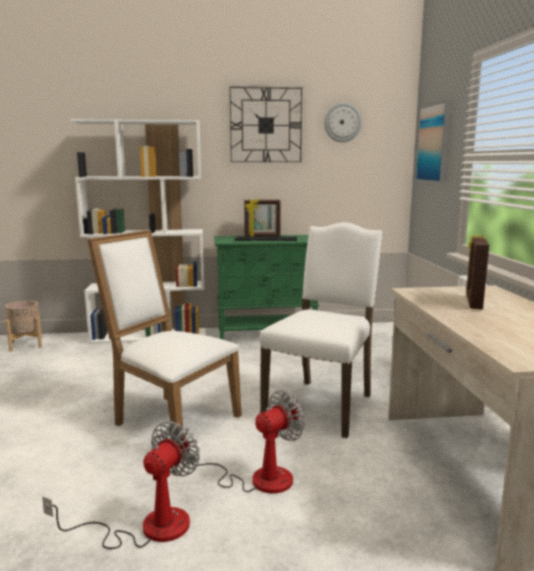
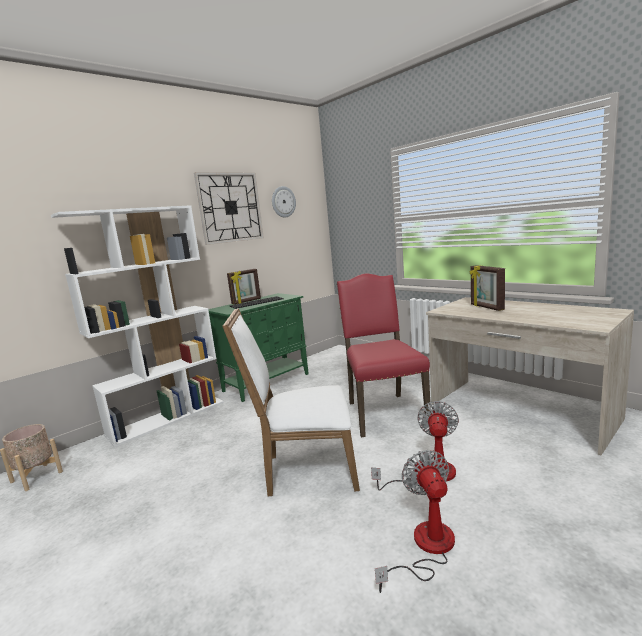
camera: 35 degrees left, 0 degrees up
(322, 405) = (384, 412): white chair -> red chair
(434, 143) = (354, 212): picture -> none

